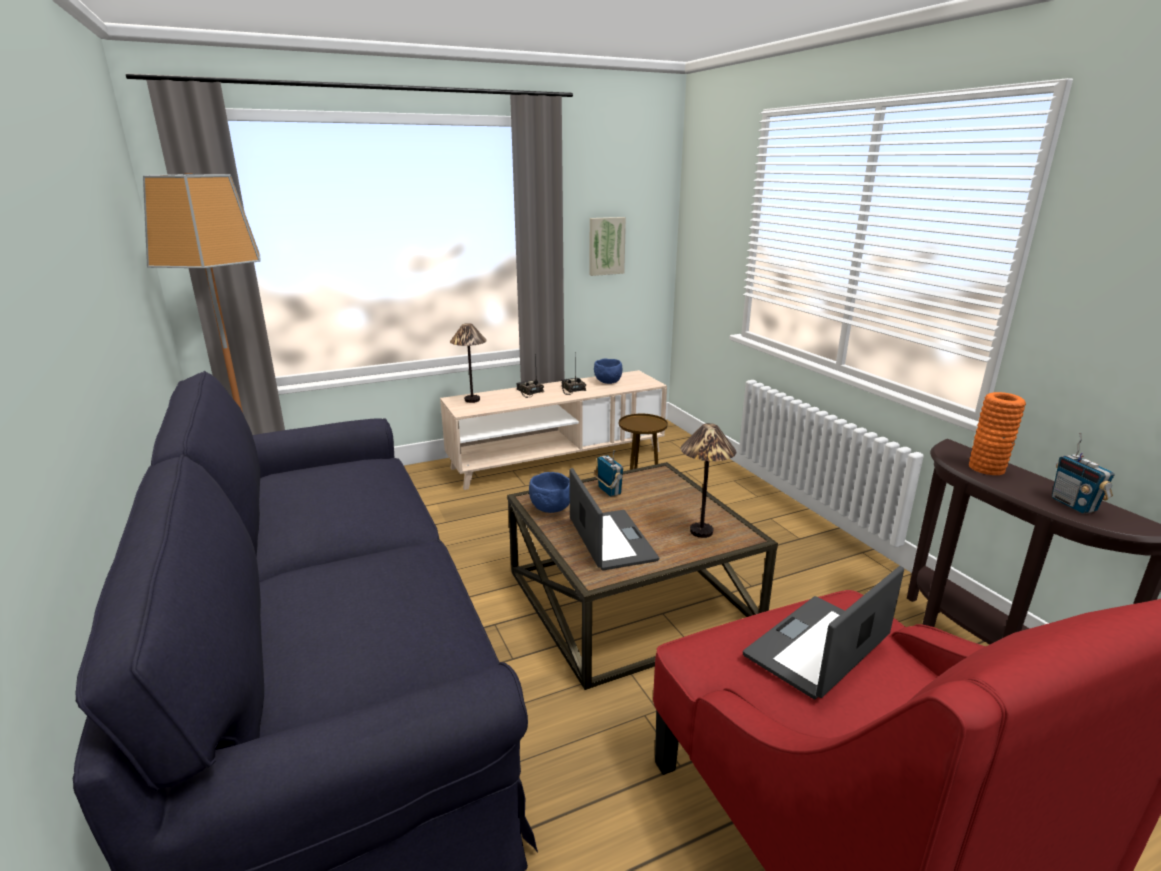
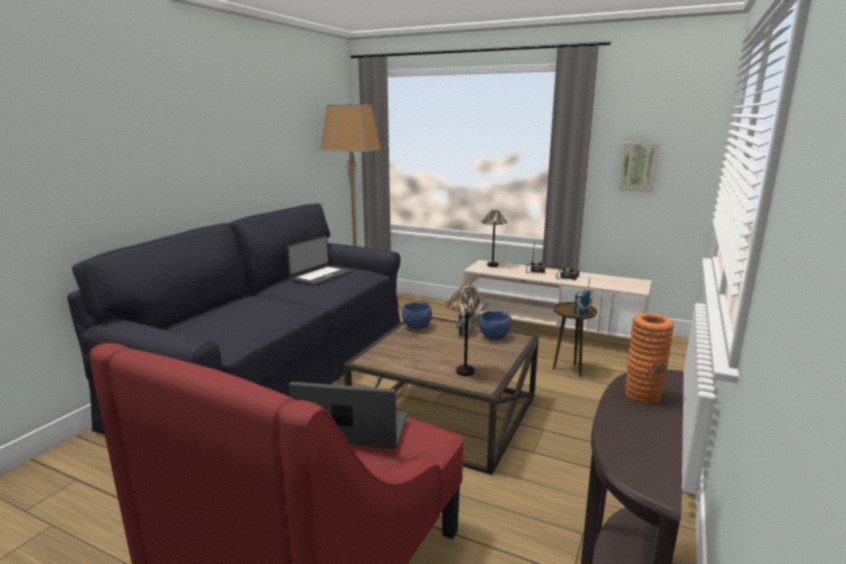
camera: 50 degrees right, 5 degrees down
(607, 382) = (605, 280): blue bowl -> blue bowl (494, 336)
(610, 540) = (410, 351): laptop -> laptop (320, 276)
(1074, 505) = (634, 443): radio -> radio (581, 313)

